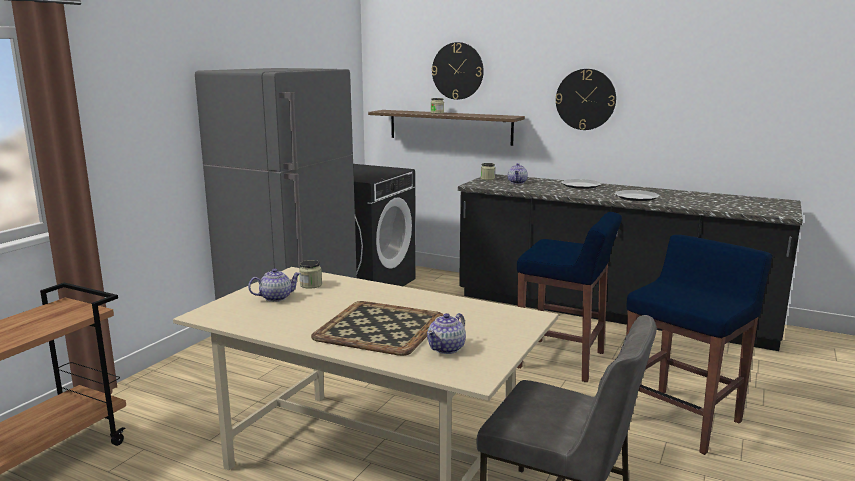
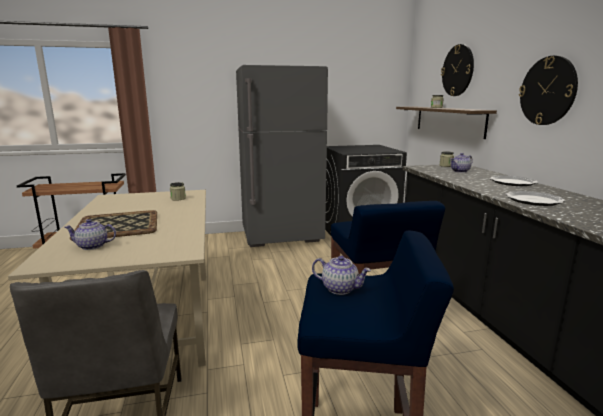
camera: 50 degrees right, 0 degrees up
(276, 297) = (148, 199): teapot -> teapot (340, 288)

